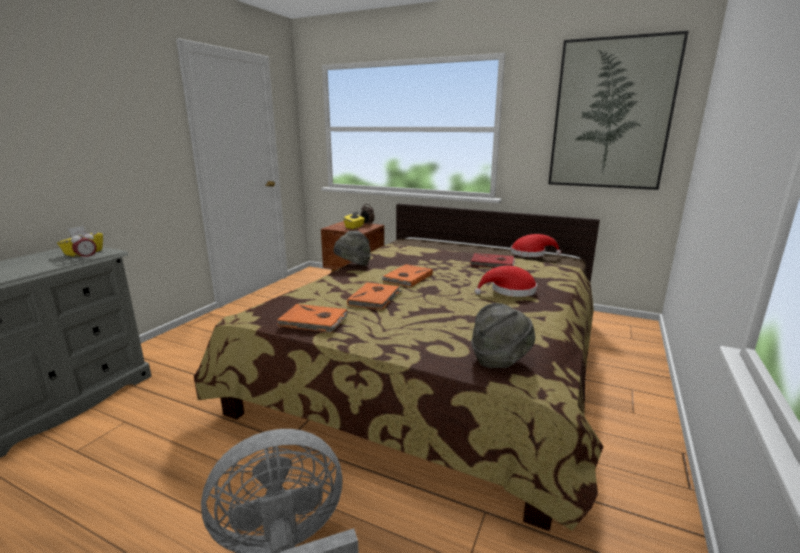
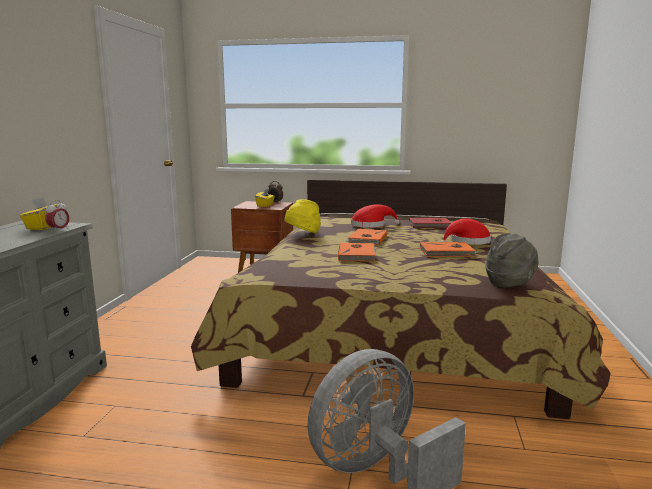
camera: 15 degrees left, 5 degrees down
(313, 321) = (322, 273): orange book -> orange book (447, 252)
(353, 265) = (303, 234): grey hat -> yellow hat
(530, 254) = (454, 217): red hat -> red hat (371, 225)
(611, 115) = (506, 92): picture -> none

